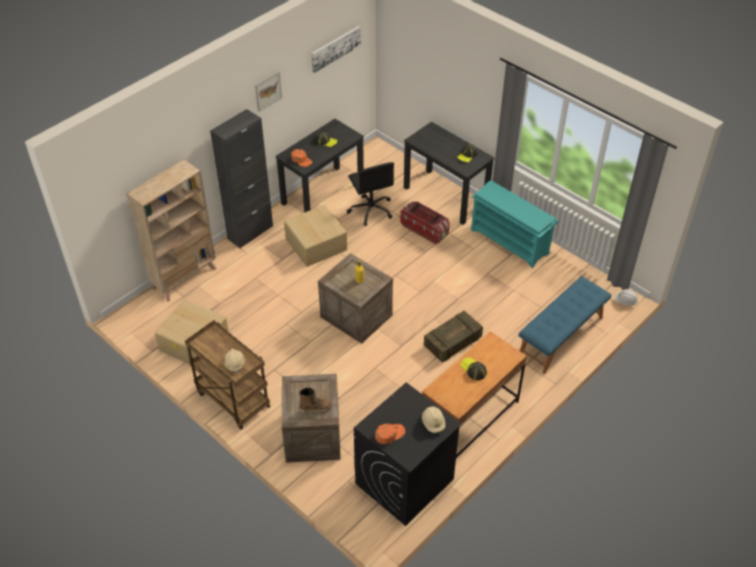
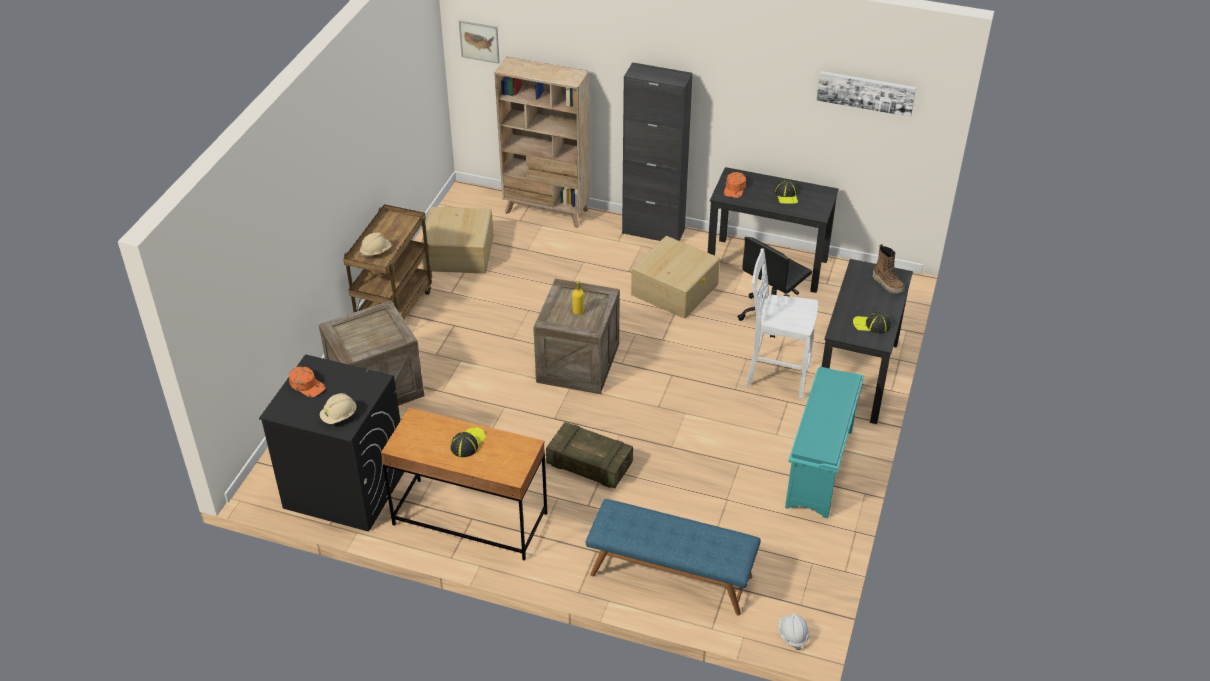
camera: 65 degrees right, 5 degrees down
(268, 91) = (736, 75): picture -> picture (479, 41)
(316, 409) = (356, 341): boot -> boot (887, 284)
(425, 229) = (776, 376): storage box -> white chair

